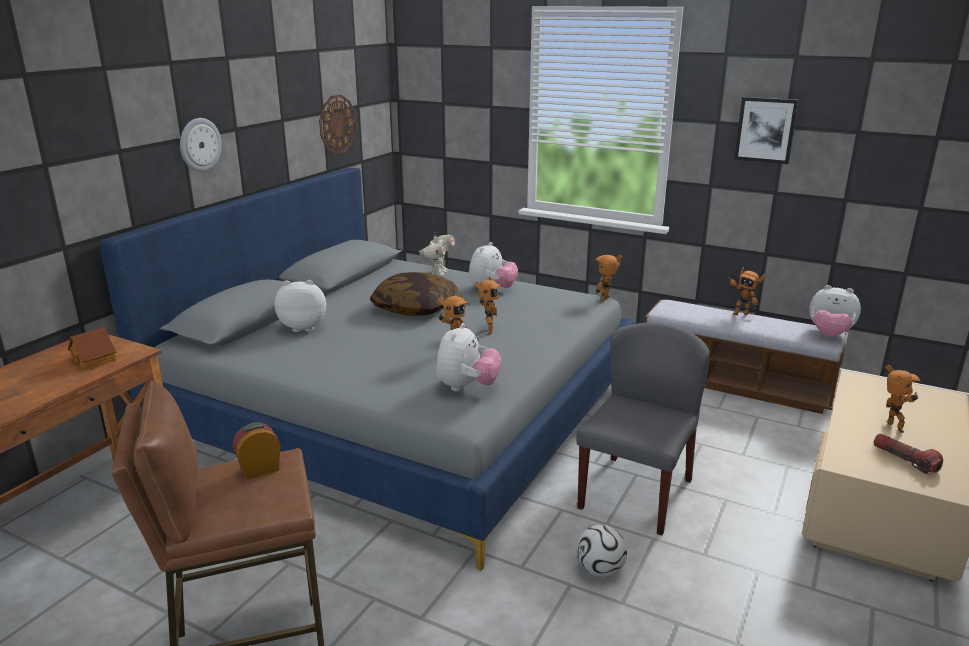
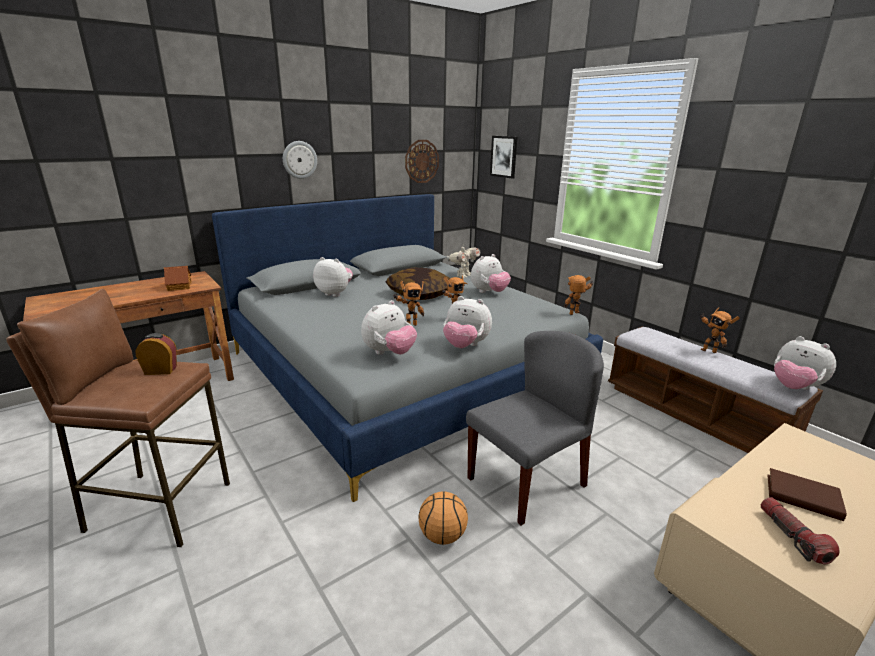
camera: 25 degrees right, 0 degrees up
(535, 360) = (465, 346): none -> plush toy
(600, 570) = (443, 536): football -> basketball
(765, 130) = (764, 176): picture -> picture (504, 156)
(892, 428) = (803, 497): toy robot -> brown book

